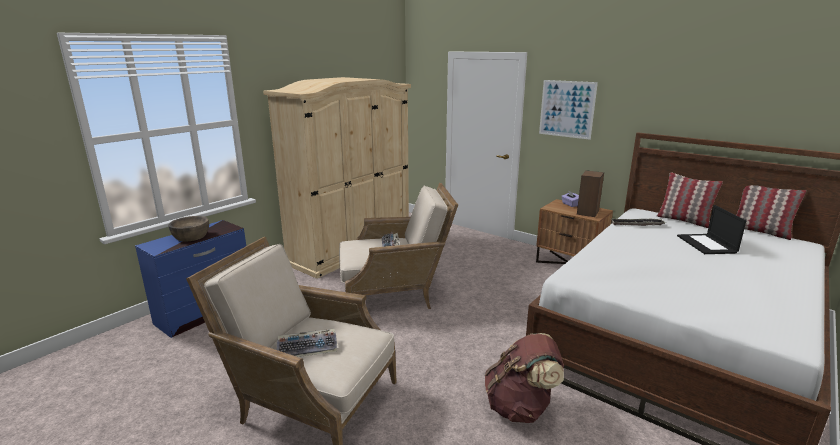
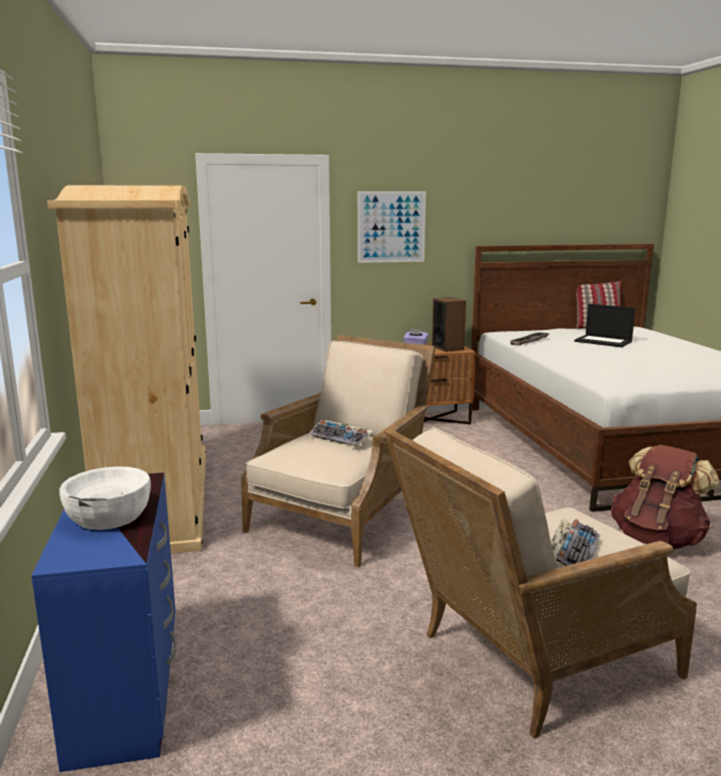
camera: 50 degrees left, 5 degrees down
(191, 236) = (109, 516): brown bowl -> white bowl
(683, 220) = (543, 331): pillow -> none

